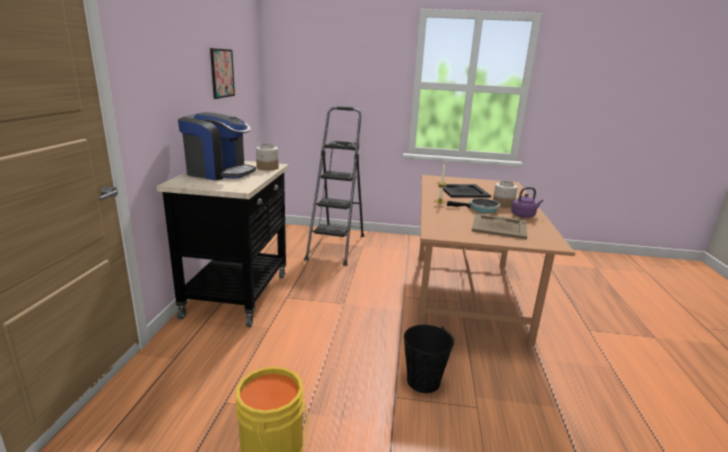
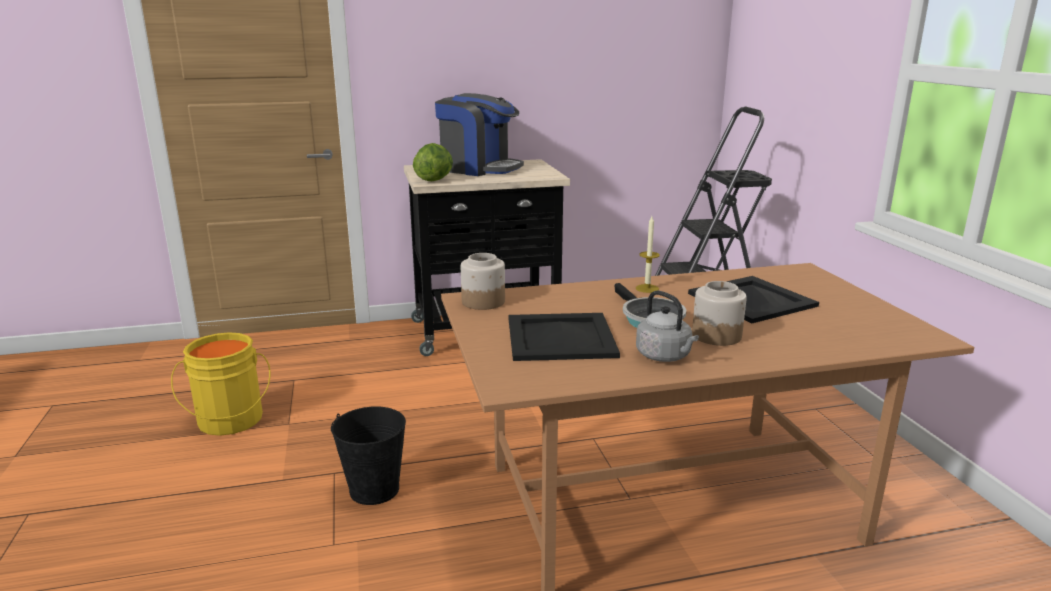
camera: 70 degrees right, 0 degrees up
(219, 173) = (478, 169): coffee machine -> coffee machine turned 60 degrees counterclockwise
(222, 73) = (586, 47): picture -> none
(237, 186) = (434, 180): none -> lettuce
(267, 168) = (531, 176): jar -> jar (483, 302)
(499, 226) = (559, 338): beige tray -> black tray
(524, 215) = (665, 356): purple kettle -> grey kettle

